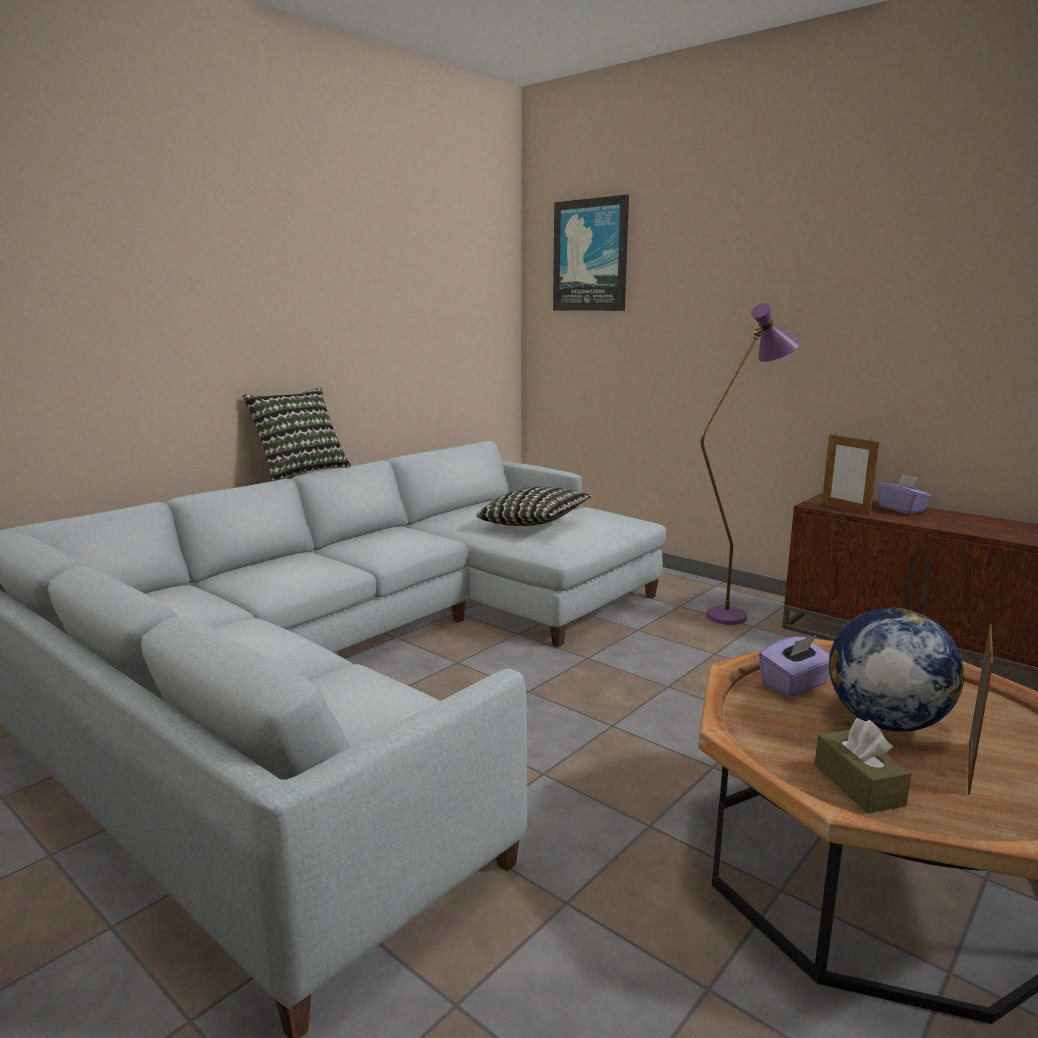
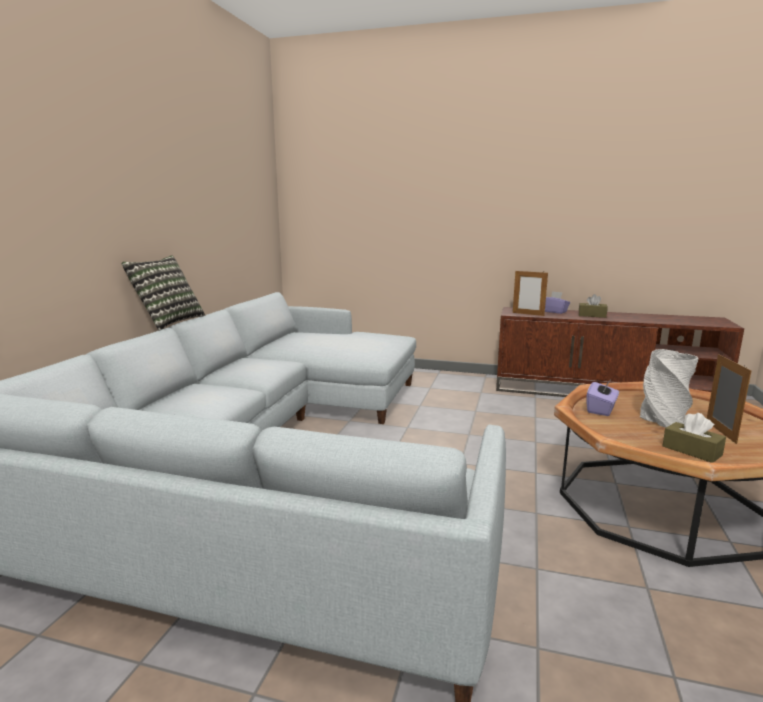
camera: 25 degrees left, 0 degrees up
(534, 524) = (341, 345): pillow -> none
(590, 255) = (333, 161): picture -> none
(736, 614) = (465, 387): purple floor lamp -> none
(885, 722) = (662, 419): globe -> grey vase
(964, 523) = (592, 315): none -> brown tissue box

